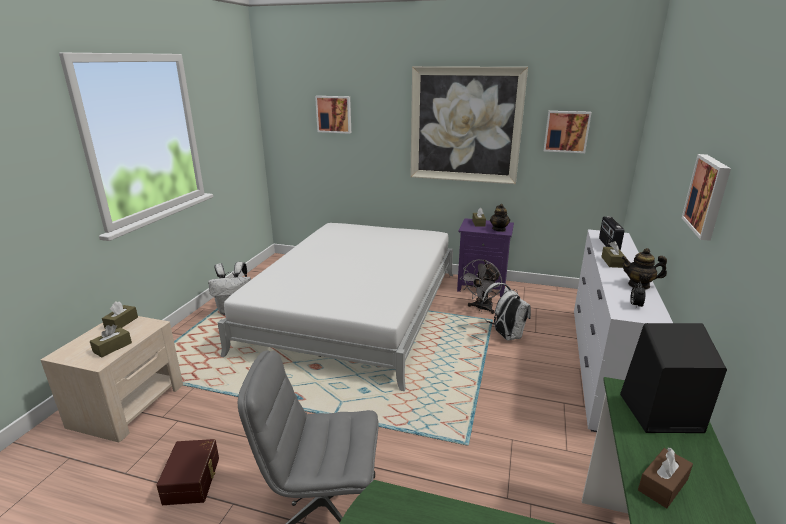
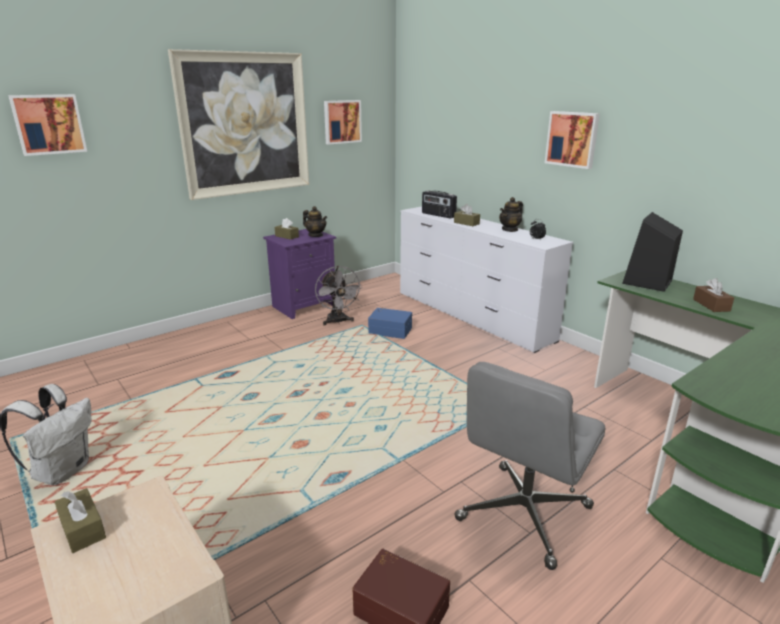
camera: 55 degrees left, 0 degrees up
(112, 347) = (162, 549): brown tissue box -> none
(355, 309) = (228, 381): white bed -> none
(505, 335) = (390, 330): white backpack -> blue storage box

